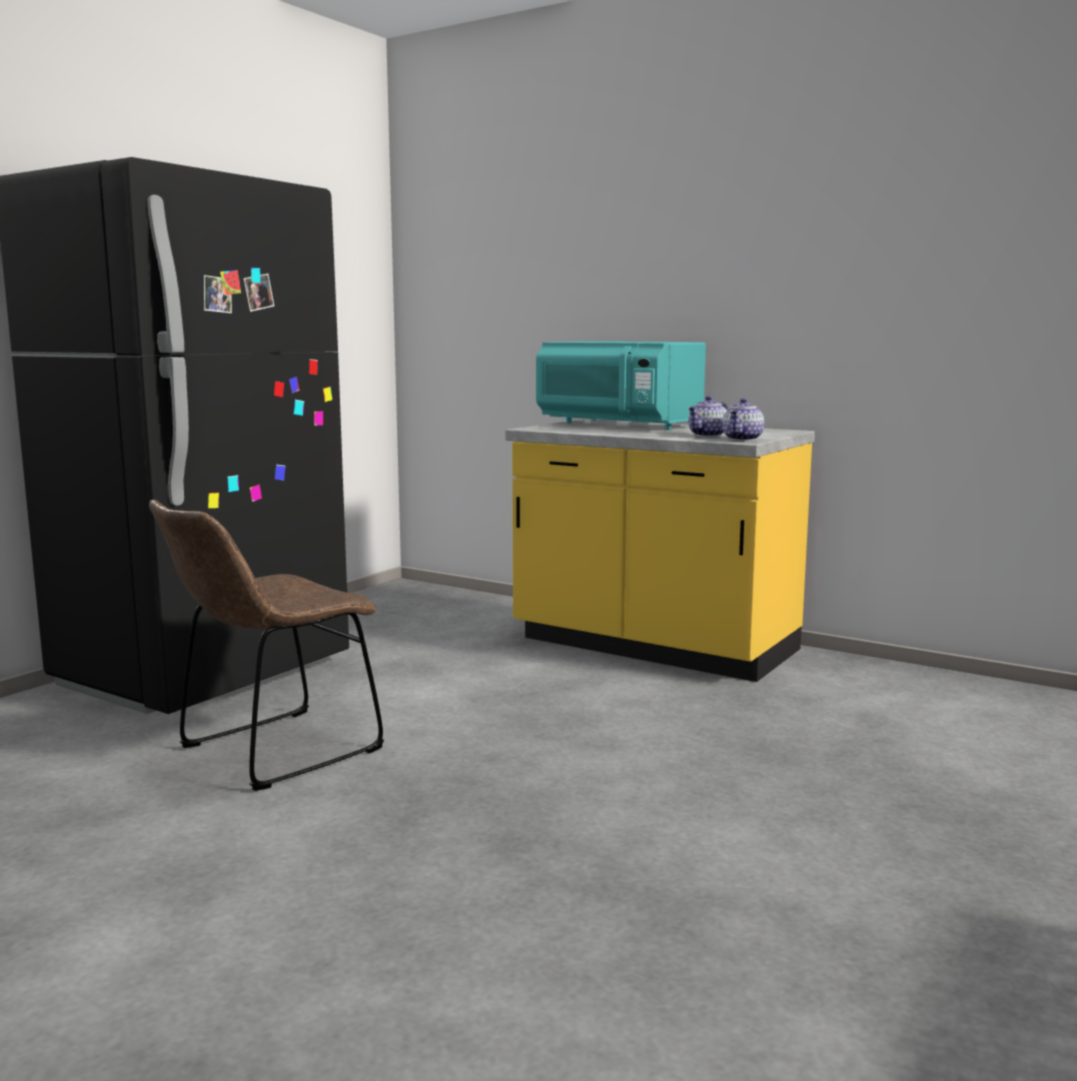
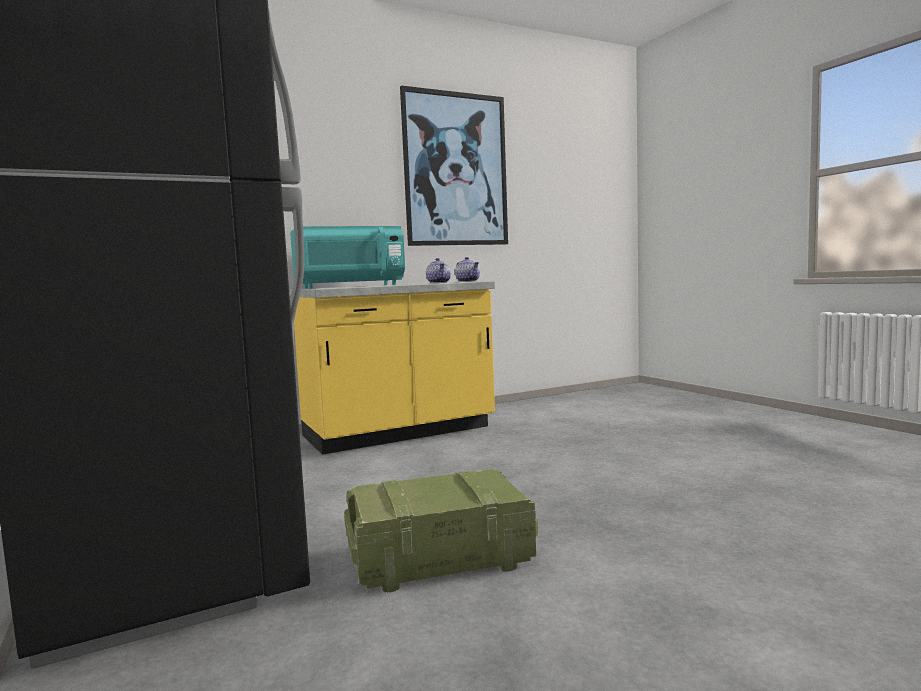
camera: 60 degrees left, 5 degrees down
(272, 752) = (437, 558): brown chair -> crate
(860, 230) = (455, 170): none -> picture

